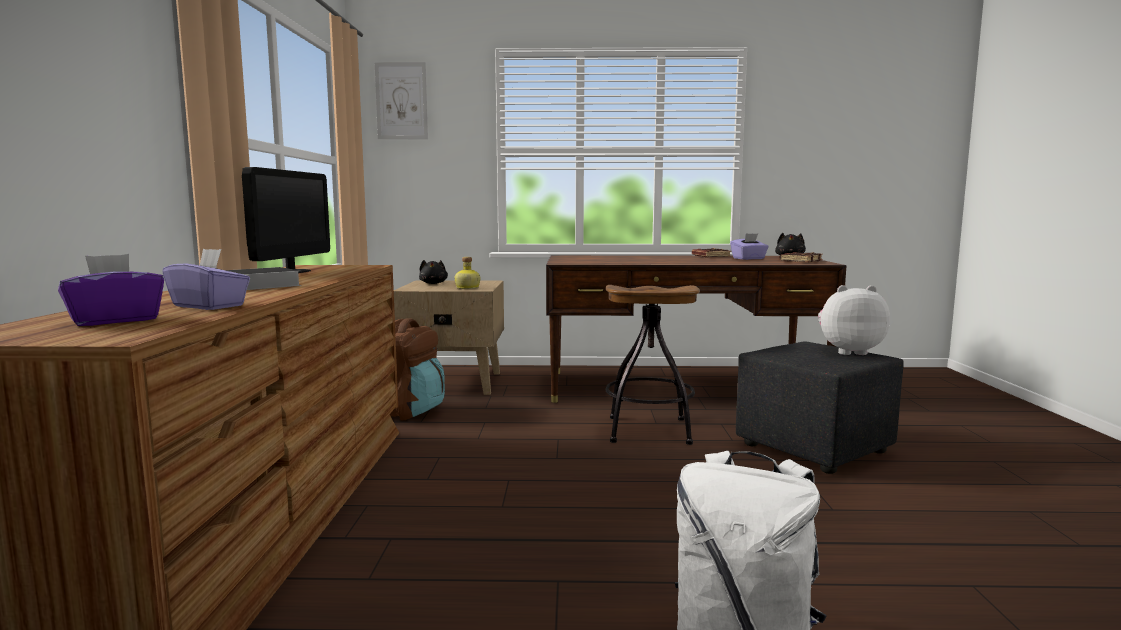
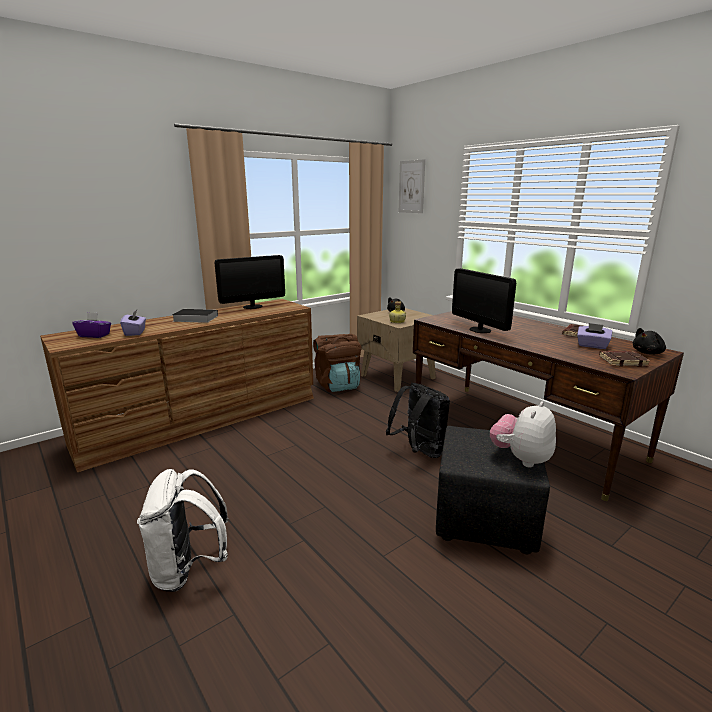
camera: 50 degrees right, 10 degrees up
(639, 262) = (480, 330): none -> monitor
(648, 430) = (419, 452): brown stool -> black backpack
(848, 351) = (521, 459): plush toy -> plush toy turned 105 degrees counterclockwise

